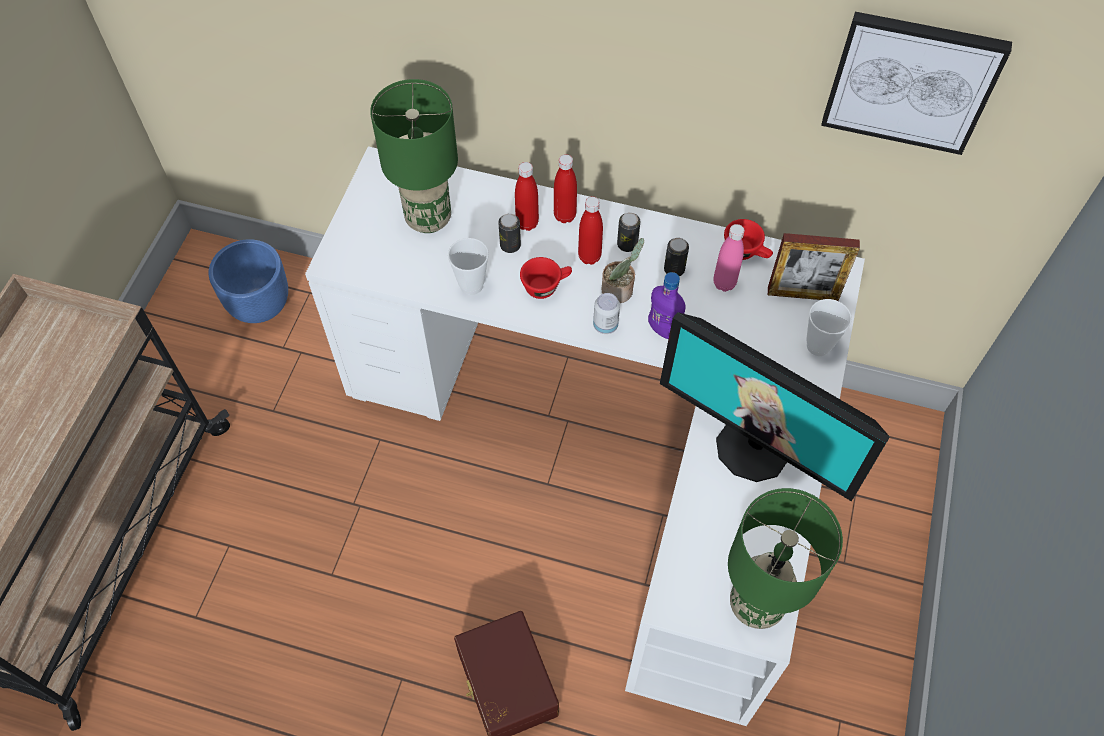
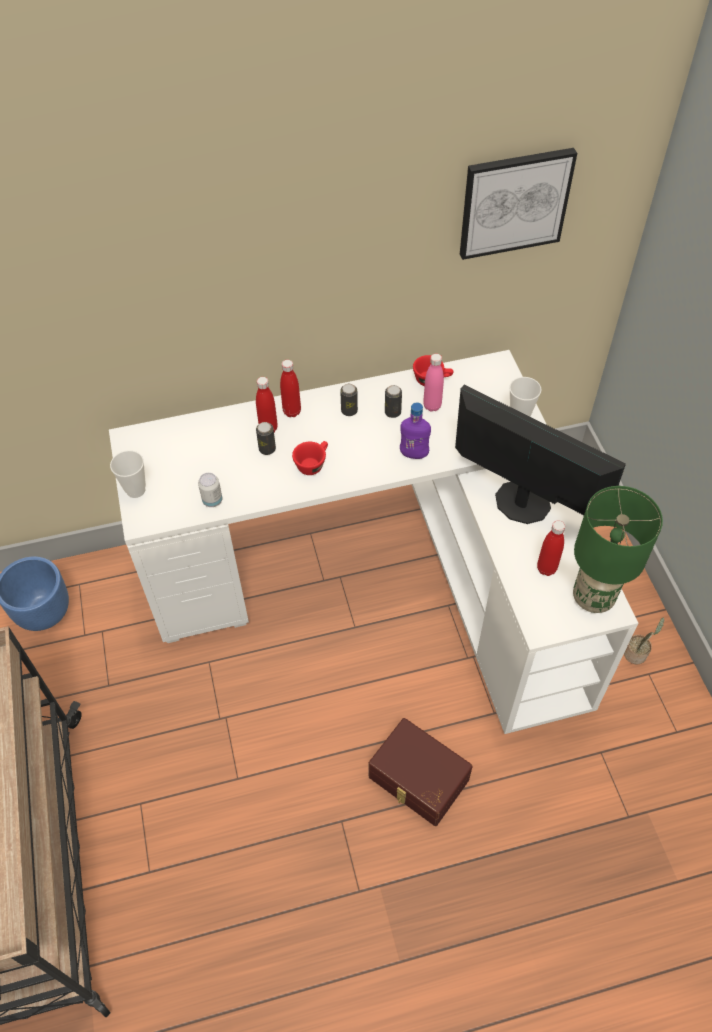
camera: 30 degrees left, 5 degrees down
(429, 218) = (193, 457): green table lamp -> none
(471, 285) = (258, 488): cup -> cup (136, 490)
(589, 257) = (329, 431): red bottle -> red bottle (546, 568)
(605, 325) = (372, 470): can -> can (212, 500)
(619, 291) = (366, 443): potted plant -> potted plant (636, 653)
(753, 449) = (521, 503): monitor -> monitor turned 150 degrees counterclockwise
(802, 294) = (487, 389): picture frame -> none

